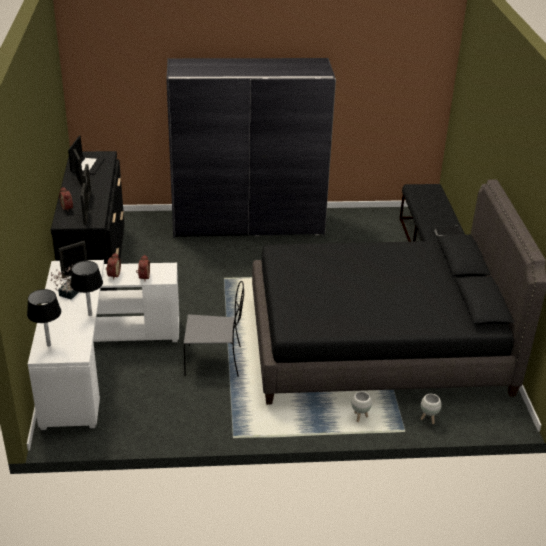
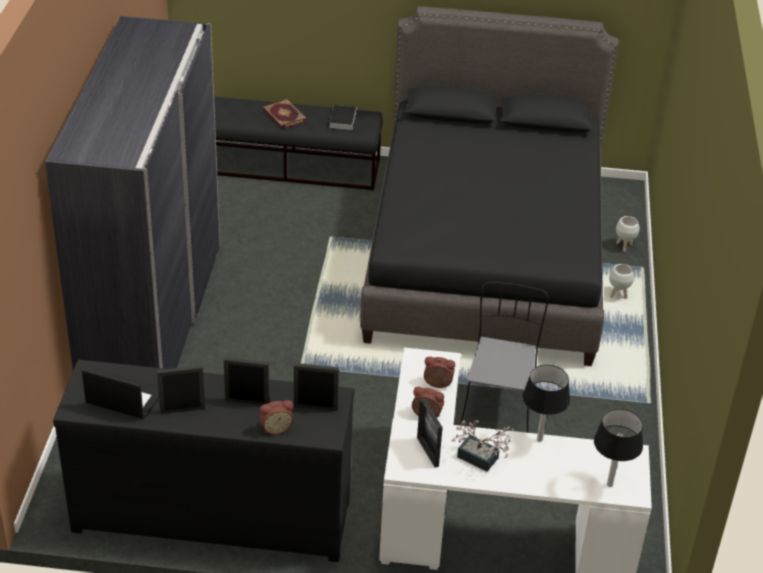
camera: 80 degrees left, 5 degrees up
(435, 212) = (283, 116): none -> book

